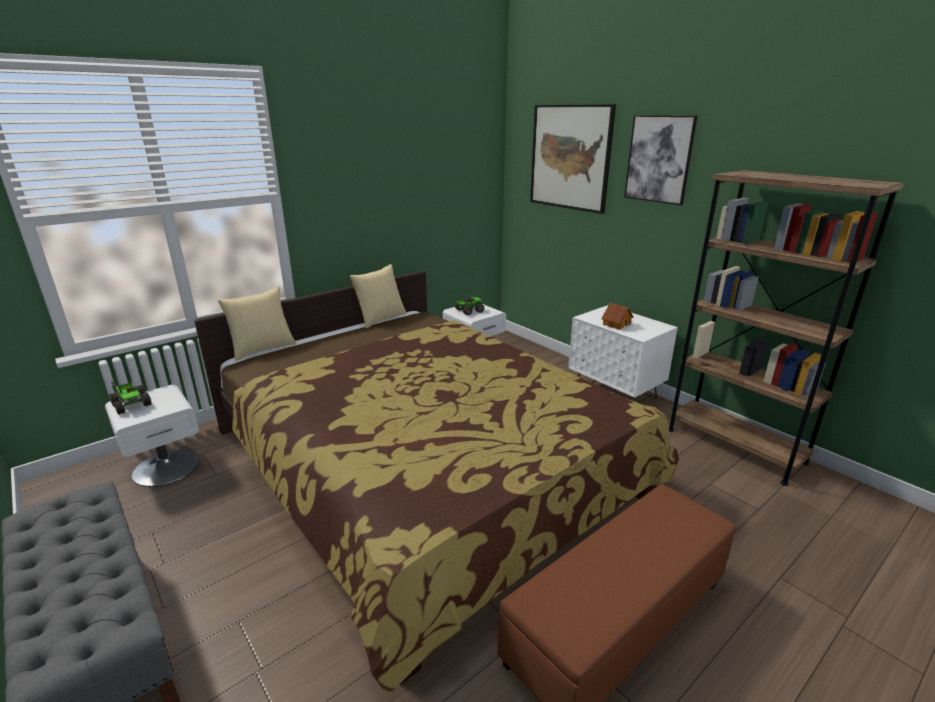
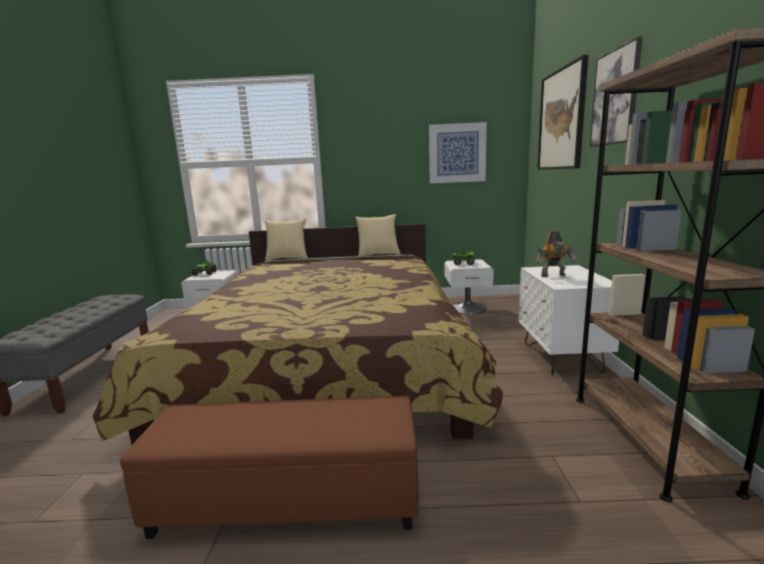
camera: 40 degrees right, 10 degrees down
(441, 181) = (457, 153): none -> picture
(616, 324) = (554, 276): toy house -> toy robot

